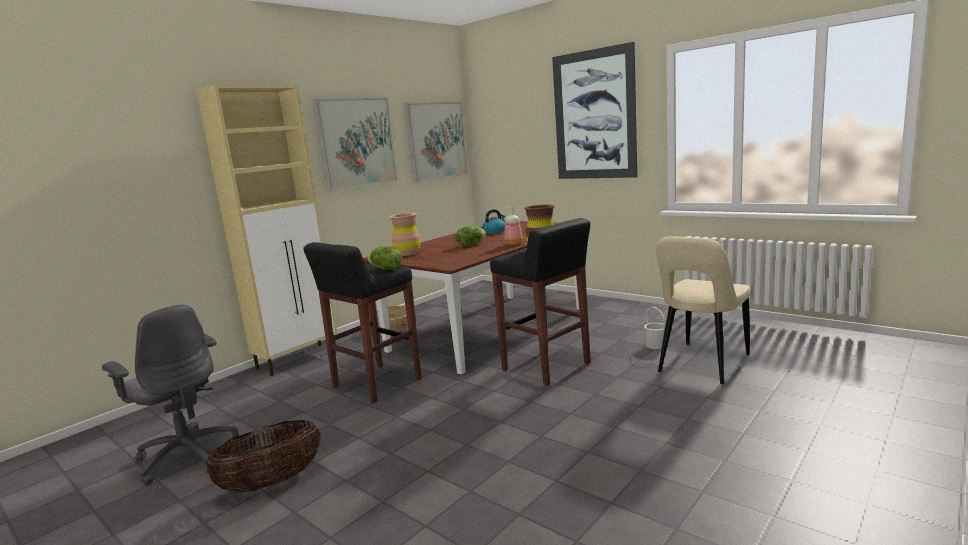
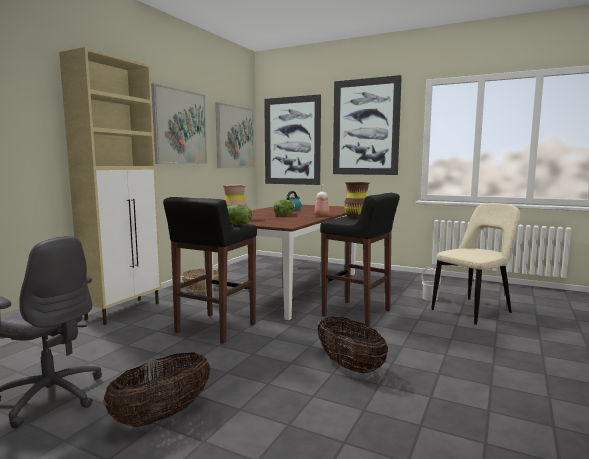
camera: 15 degrees left, 5 degrees down
(490, 437) = (350, 366): none -> basket
(509, 138) = (292, 141): none -> picture
(701, 365) = (474, 310): beige chair -> beige chair turned 150 degrees counterclockwise

